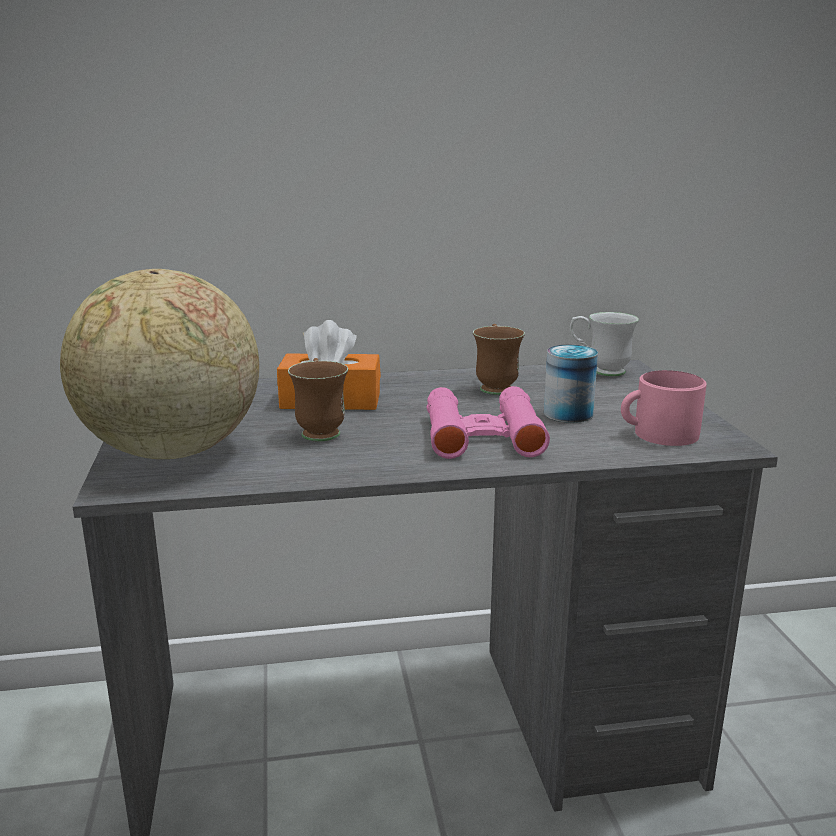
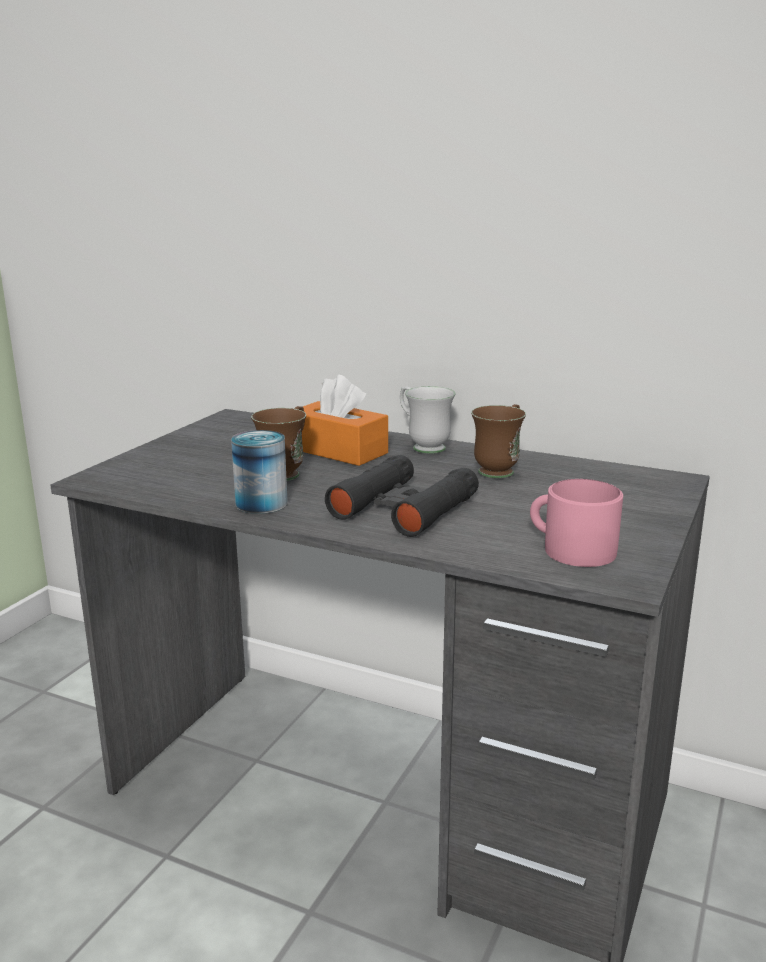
camera: 35 degrees right, 0 degrees up
(171, 452) = (163, 463): globe -> none
(483, 435) = (404, 508): pink binoculars -> black binoculars
(568, 414) = (519, 509): can -> can (261, 503)
(600, 371) = (637, 477): white mug -> white mug (422, 446)

